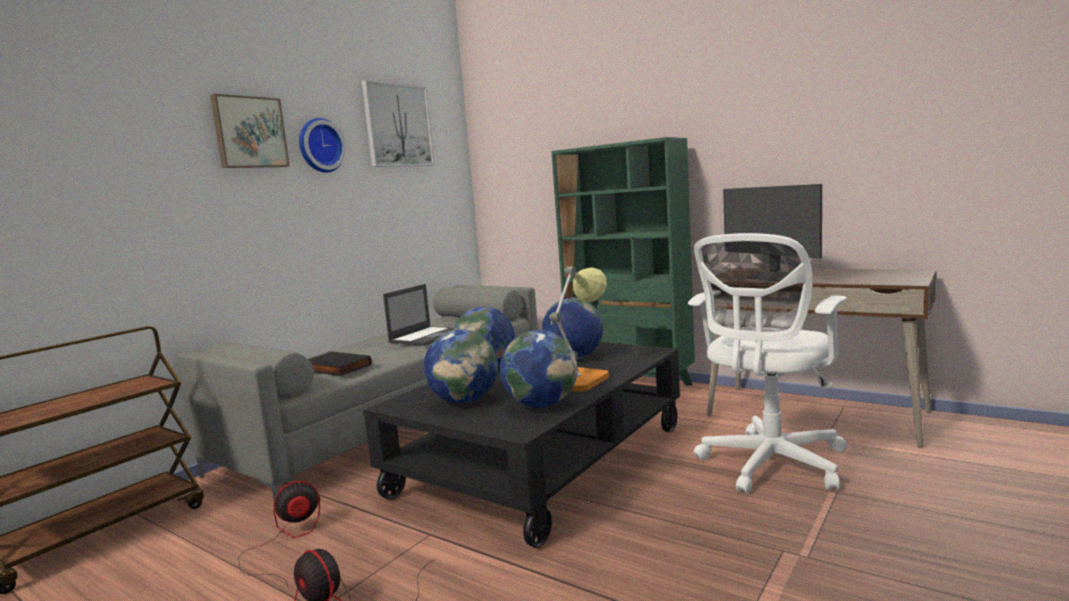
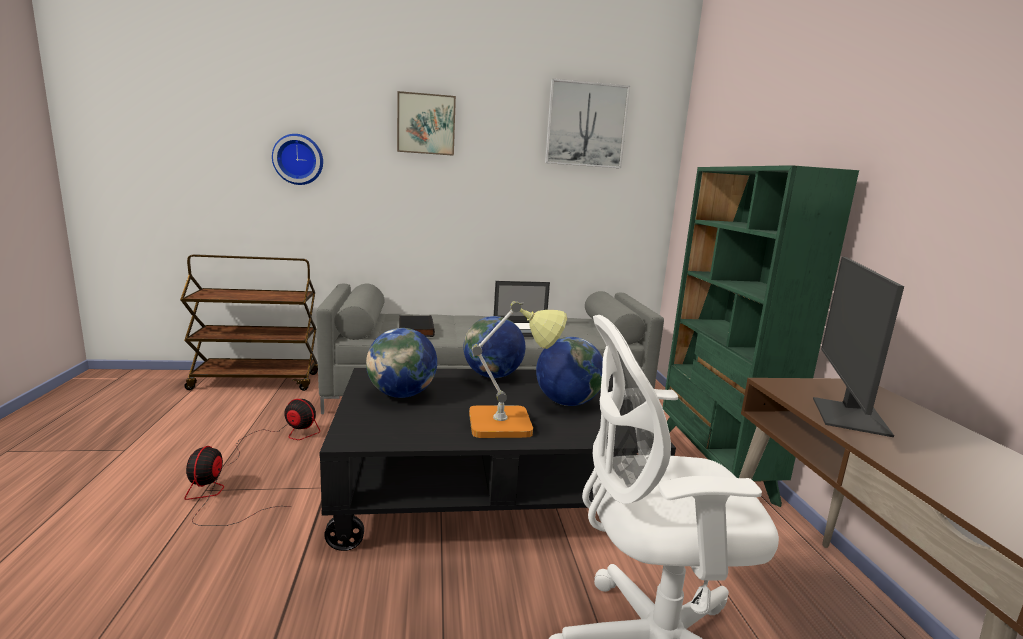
camera: 45 degrees right, 5 degrees up
(319, 146) = (491, 139): wall clock -> wall clock (298, 159)
(541, 405) = (419, 429): globe -> none

